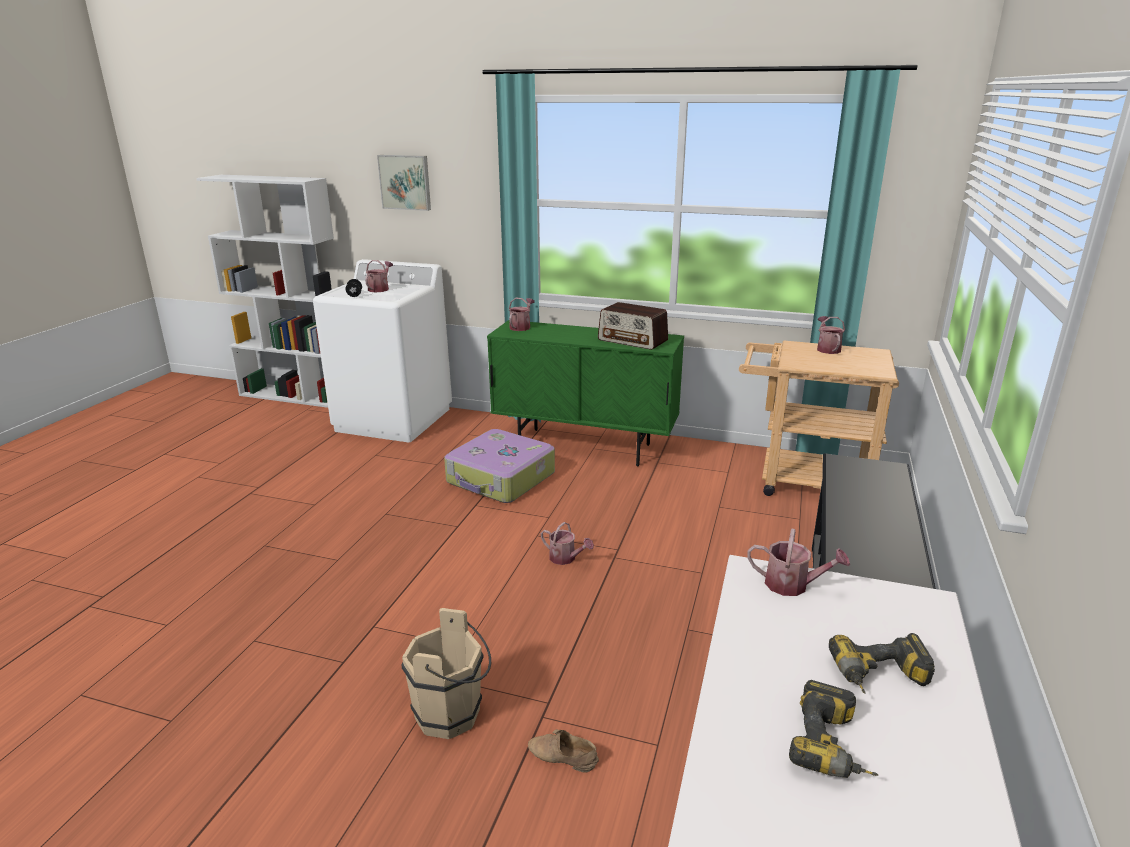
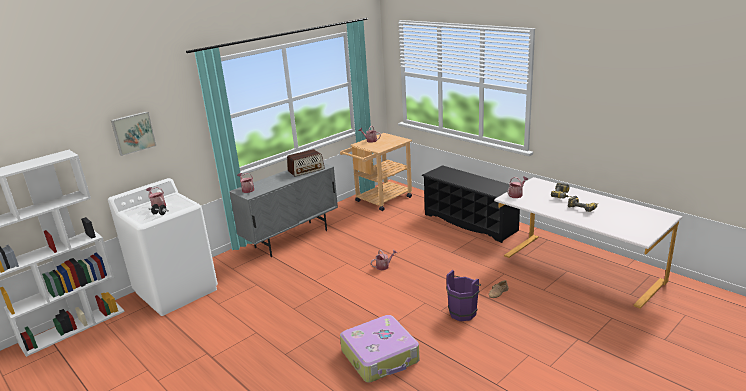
camera: 60 degrees left, 0 degrees up
(453, 715) = (464, 312): beige bucket -> purple bucket
(501, 479) = (296, 268): suitcase -> suitcase (381, 356)
(585, 447) = (292, 239): green cabinet -> grey cabinet

